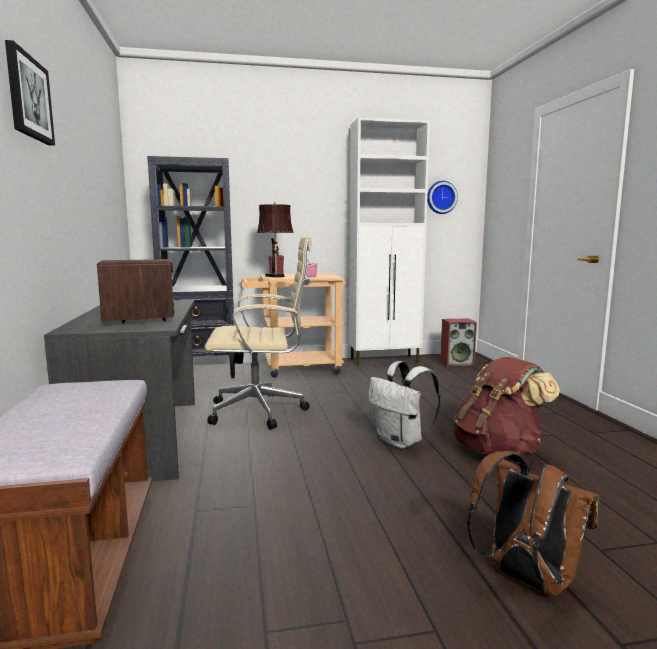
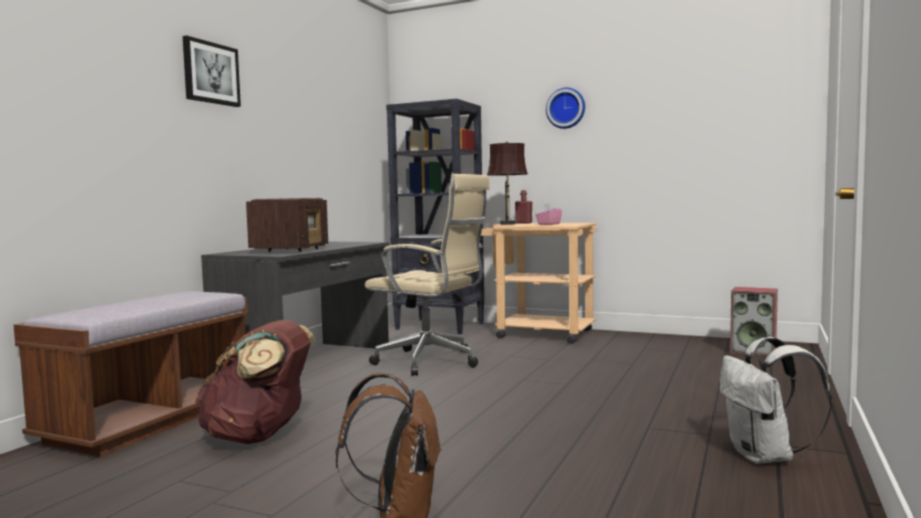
camera: 35 degrees right, 5 degrees down
(385, 360) = (658, 338): white cabinet -> none
(401, 442) = (510, 406): white backpack -> white backpack (765, 457)
(441, 197) = (749, 119): wall clock -> wall clock (566, 108)
(498, 451) = (599, 433): brown backpack -> brown backpack (259, 437)

